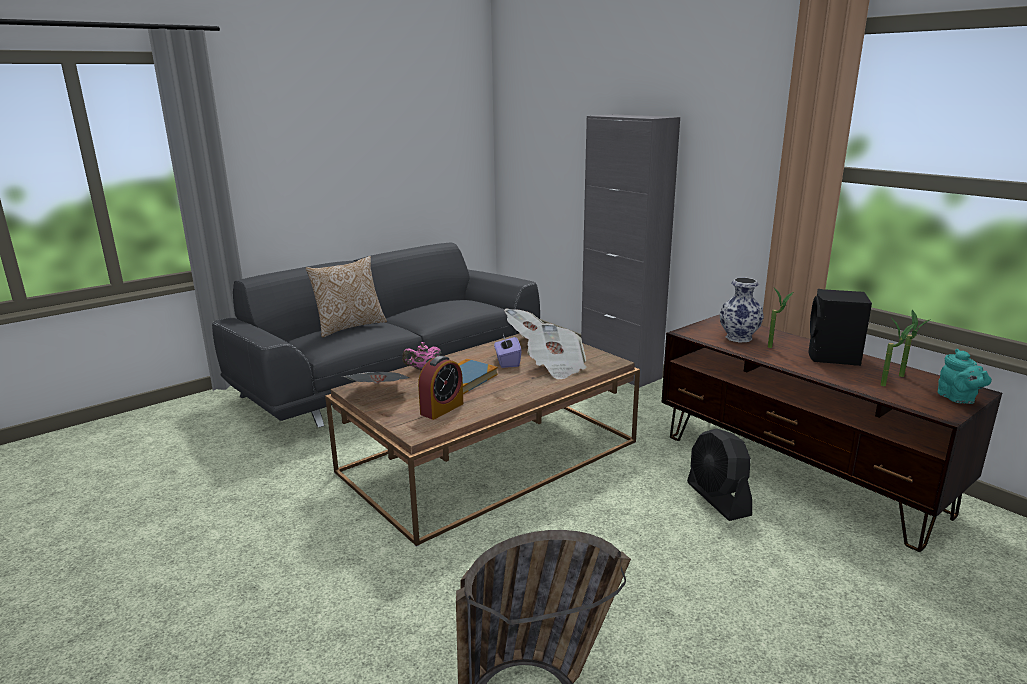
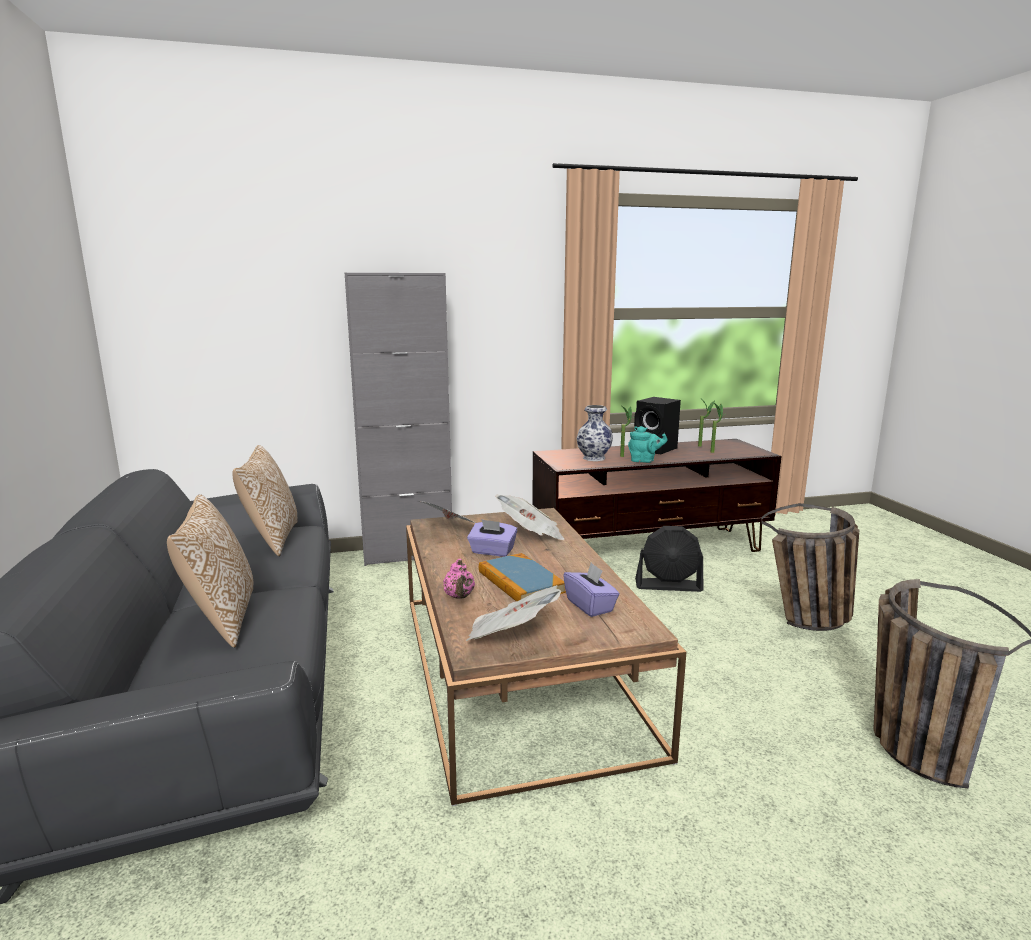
camera: 65 degrees left, 5 degrees down
(442, 409) = (590, 605): alarm clock -> purple tissue box
(459, 305) = (271, 539): none -> pillow
(738, 606) = (809, 622): none -> basket
(958, 399) = (742, 446): turquoise teapot -> turquoise teapot (644, 461)

